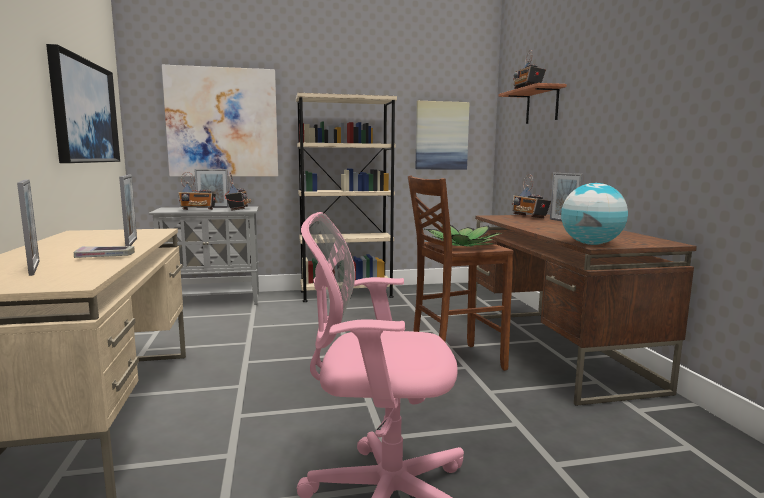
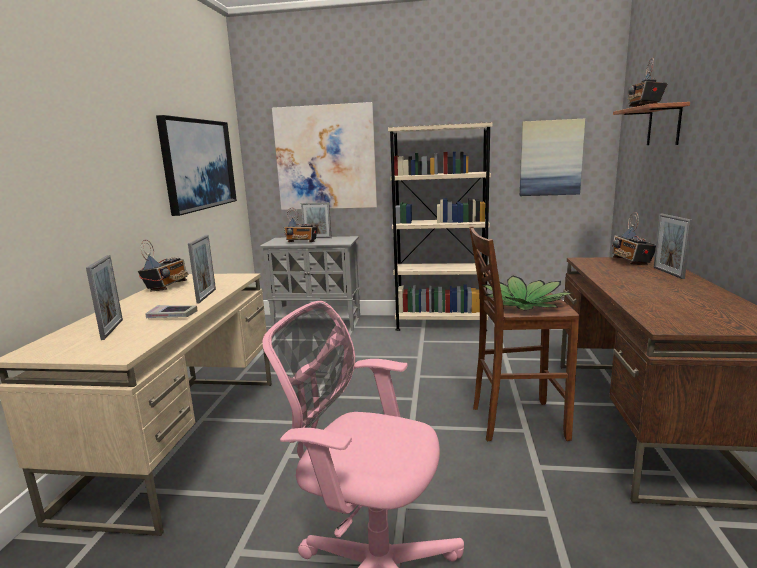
camera: 20 degrees right, 5 degrees up
(238, 209) = (336, 241): radio -> radio (167, 286)
(591, 244) = (662, 323): globe -> none

